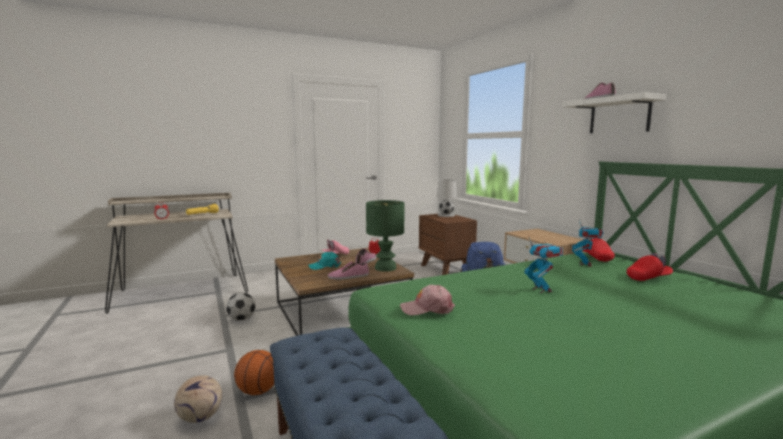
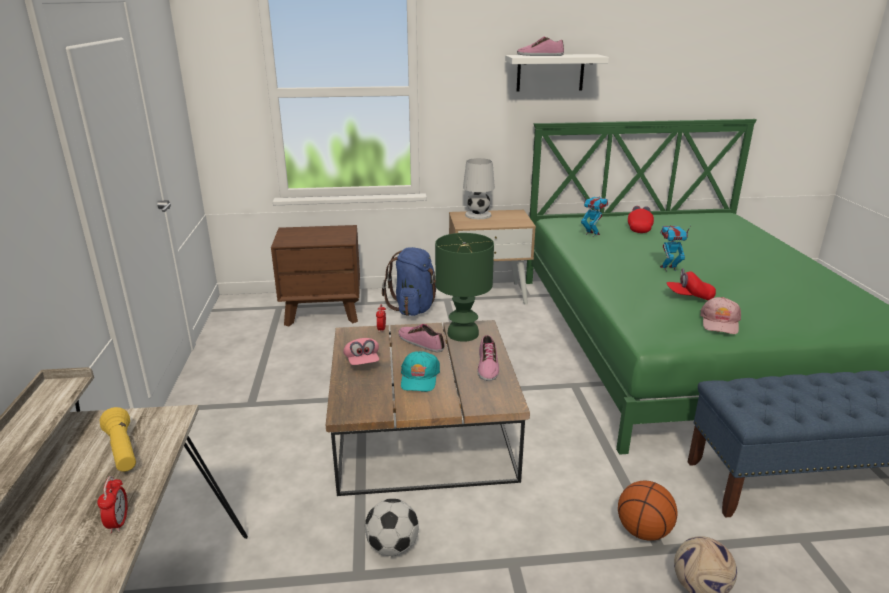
camera: 70 degrees left, 15 degrees up
(446, 215) = (298, 232): white table lamp -> white table lamp (477, 215)
(596, 257) = (571, 224): red cap -> red cap (689, 296)

